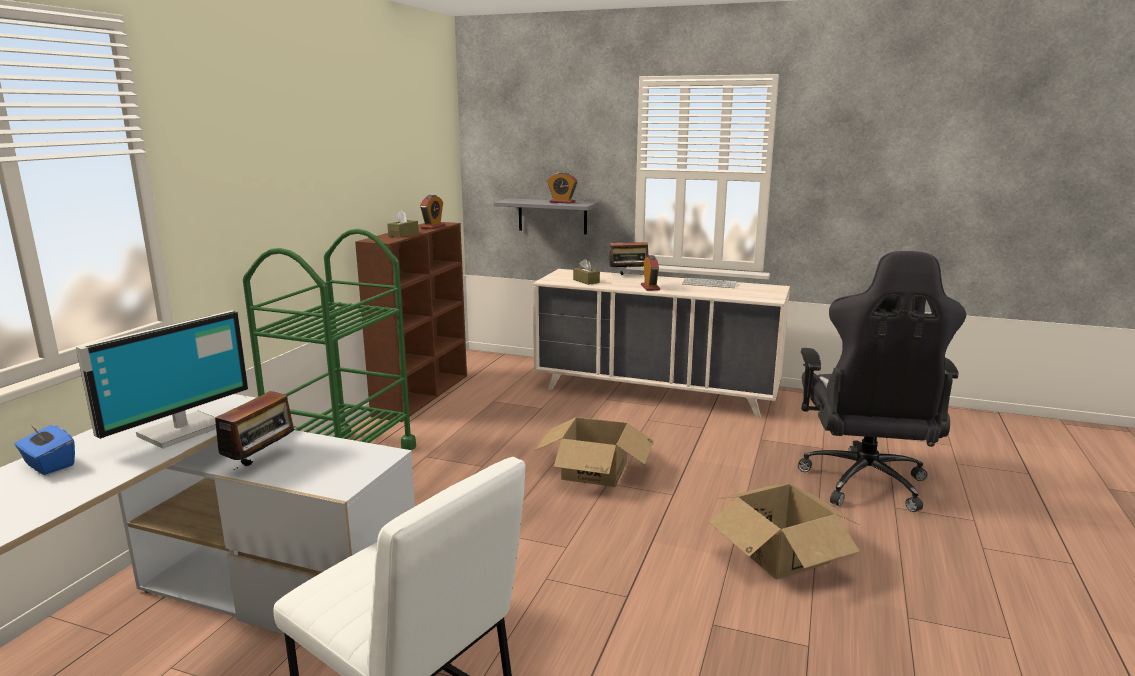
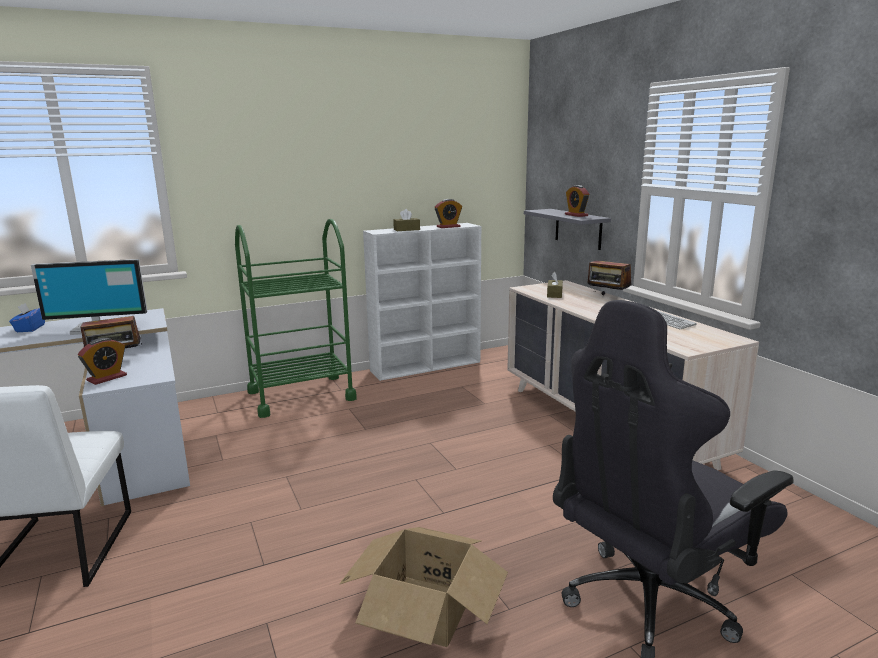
camera: 45 degrees right, 0 degrees up
(422, 394) = (427, 366): brown bookcase -> white bookcase
(595, 470) = (426, 466): cardboard box -> none
(650, 287) = (593, 311): alarm clock -> alarm clock (107, 378)

